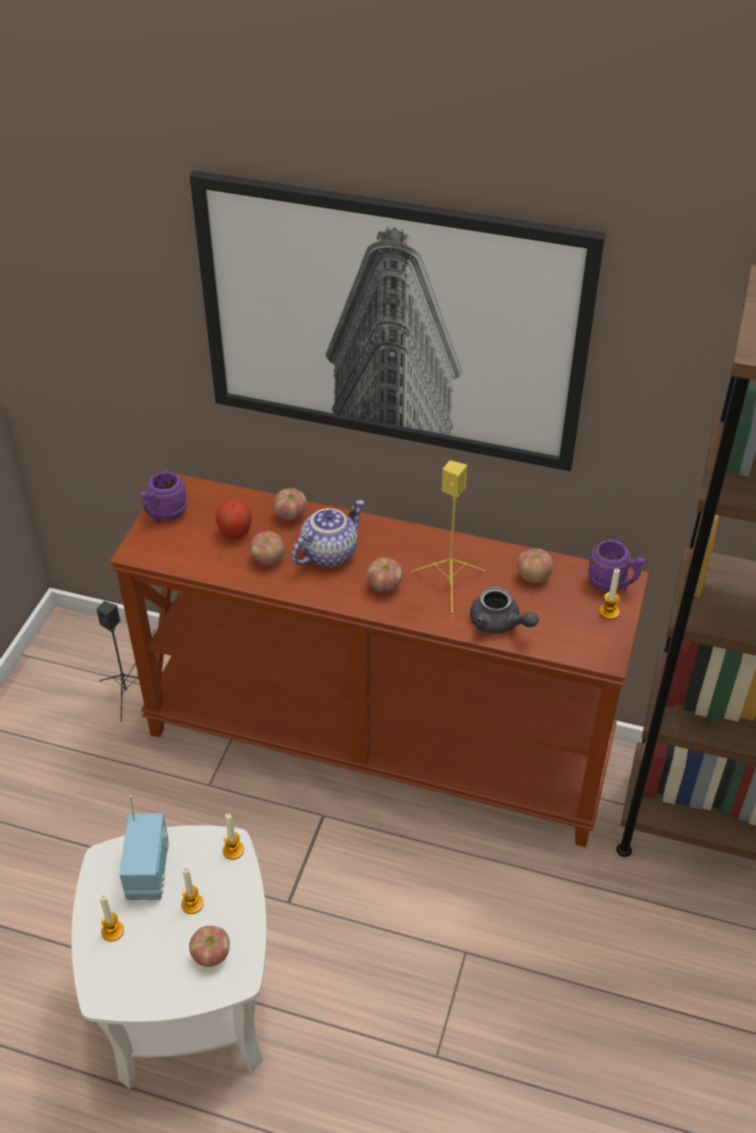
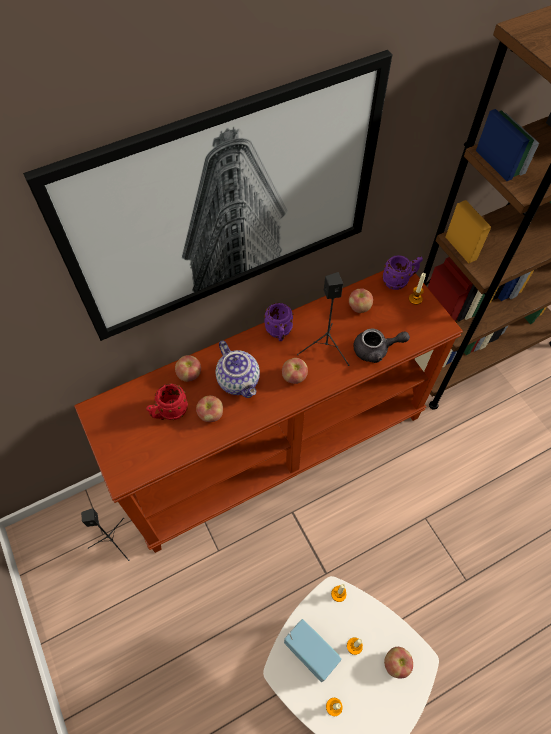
camera: 45 degrees left, 15 degrees up
(164, 515) = (110, 437): purple mug -> purple mug (279, 333)
(235, 532) = (169, 412): apple -> red mug
(328, 553) = (239, 381): teapot -> teapot turned 150 degrees clockwise
(450, 585) = (325, 347): yellow speaker -> black speaker

